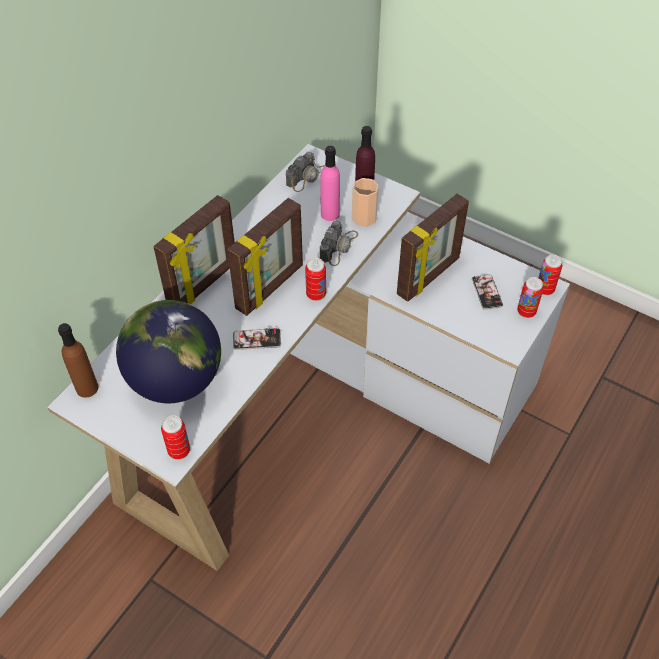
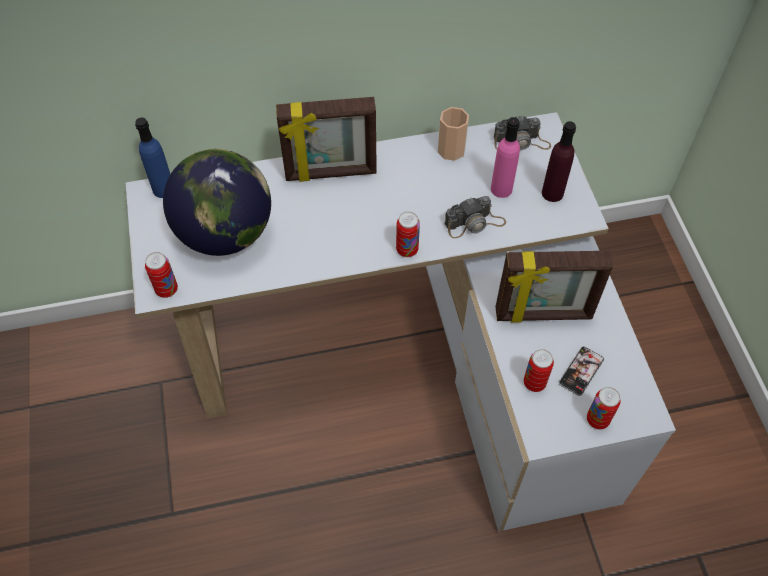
camera: 45 degrees right, 5 degrees up
(87, 388) = (163, 189): brown bottle -> blue bottle
(257, 339) = (318, 250): phone -> none
(270, 288) = (378, 215): picture frame -> none
(364, 217) = (527, 214): cup -> cup (451, 150)
(545, 289) = (642, 414): can -> can (534, 383)

